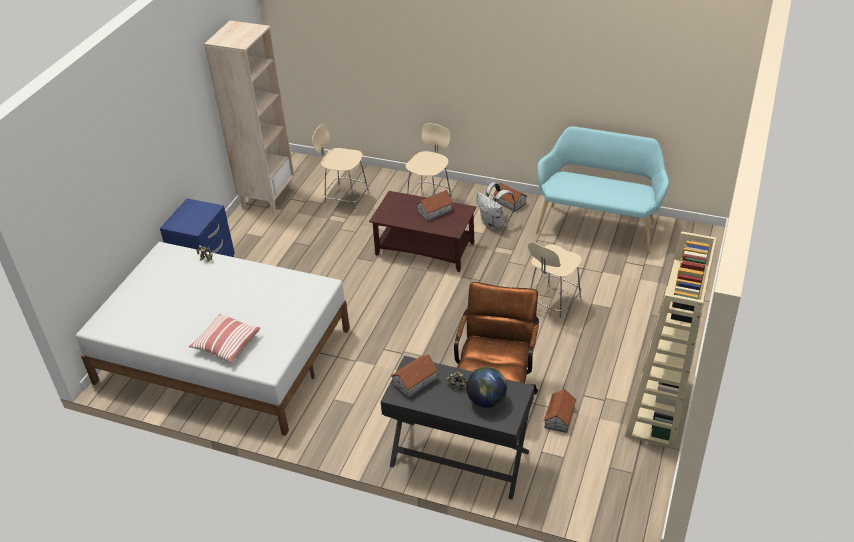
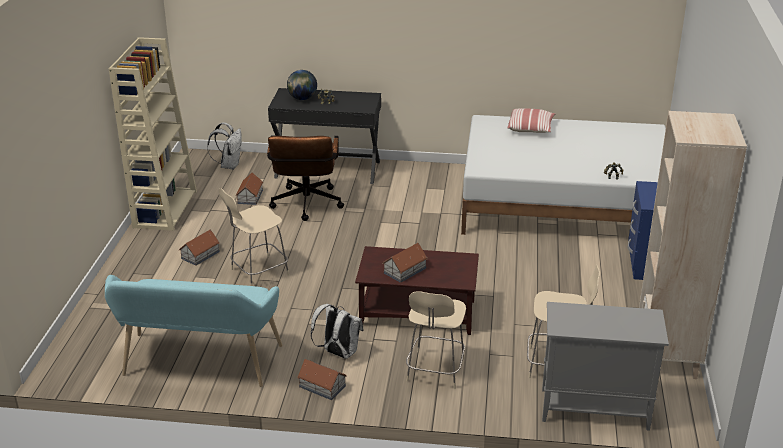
camera: 165 degrees right, 10 degrees down
(341, 171) = (593, 409): none -> grey cabinet
(414, 382) = (360, 102): toy house -> toy house (200, 255)
(552, 305) = (258, 273): beige chair -> beige chair turned 150 degrees counterclockwise
(587, 488) = (229, 165): none -> white backpack

